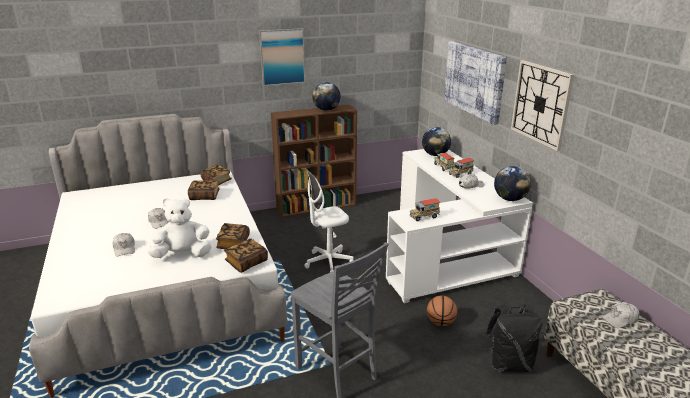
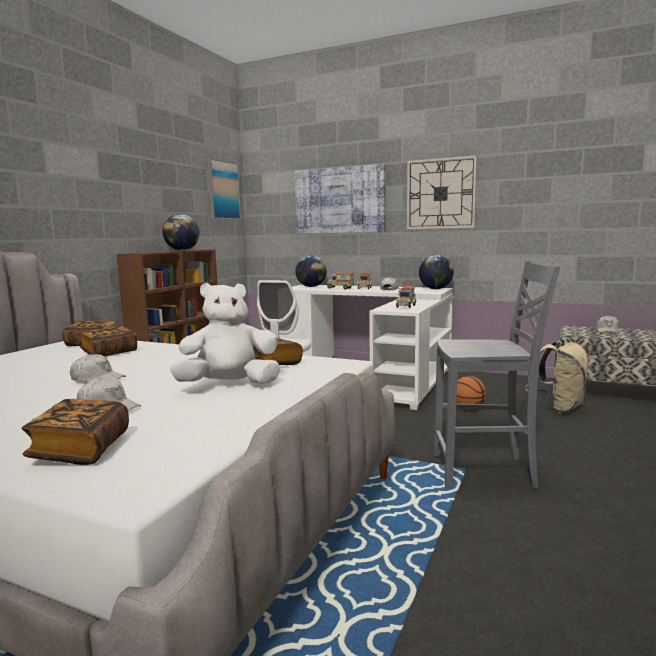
camera: 45 degrees left, 15 degrees down
(182, 255) = (229, 385): white plush toy -> white plush toy turned 45 degrees clockwise
(246, 263) = (332, 365): book -> book (81, 450)
(282, 57) = (123, 177): picture -> picture (223, 190)
(509, 364) = (558, 408): black backpack -> beige backpack

